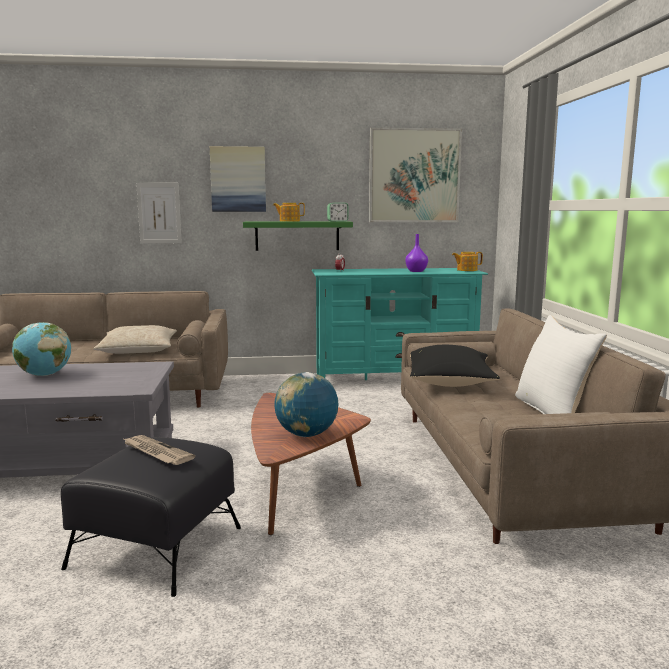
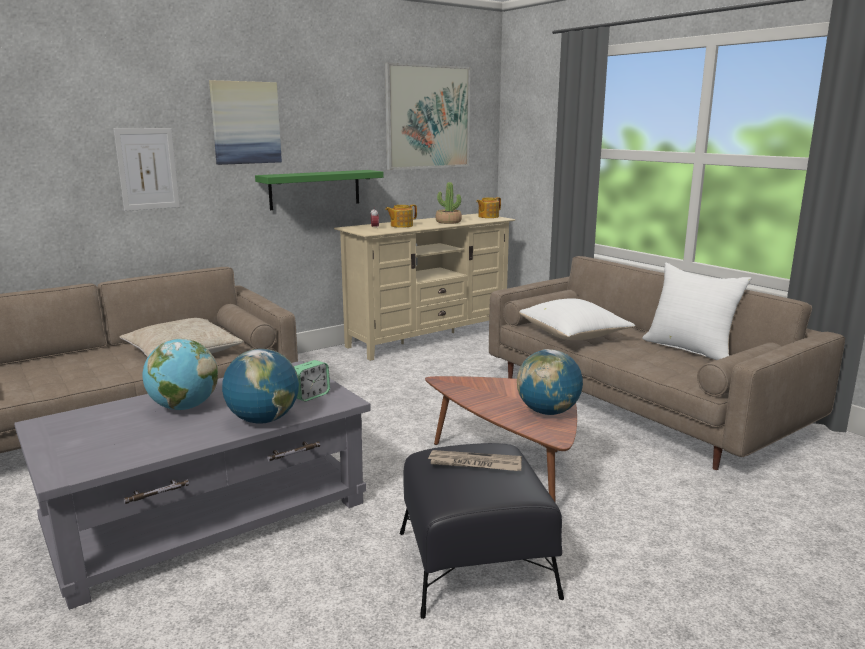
camera: 30 degrees left, 5 degrees up
(67, 390) = (263, 420): none -> globe
(289, 221) = (311, 173): teapot -> teapot (401, 226)
(337, 221) = (363, 171): alarm clock -> alarm clock (310, 396)
(395, 378) = (428, 337): turquoise tv stand -> beige tv stand
(415, 271) = (448, 222): purple vase -> potted plant
(450, 384) = (574, 337): black pillow -> white pillow

